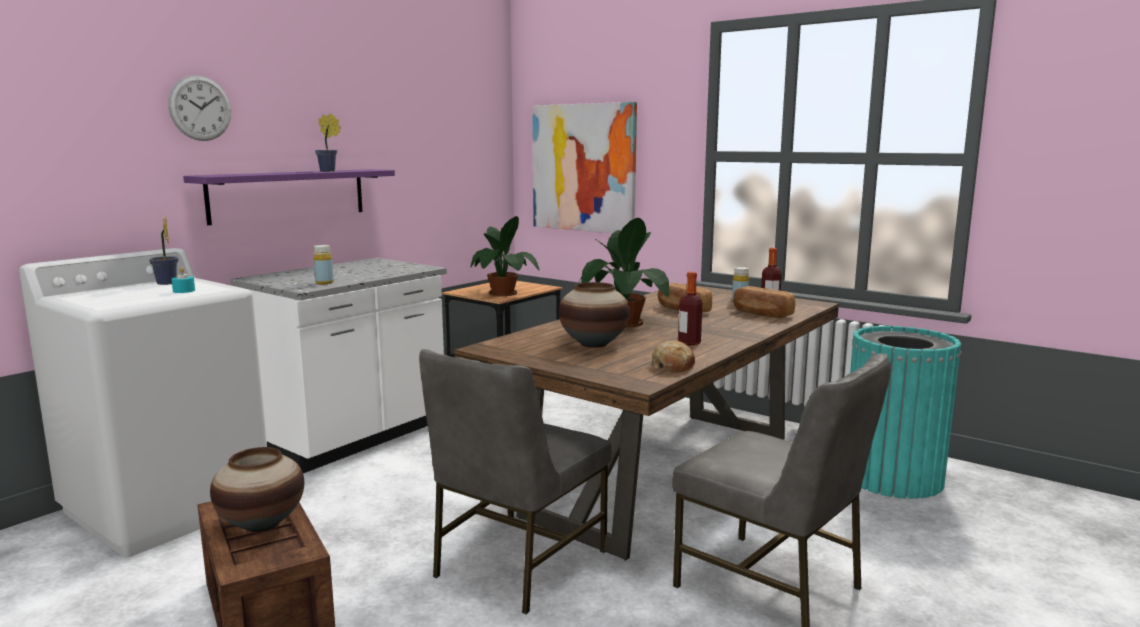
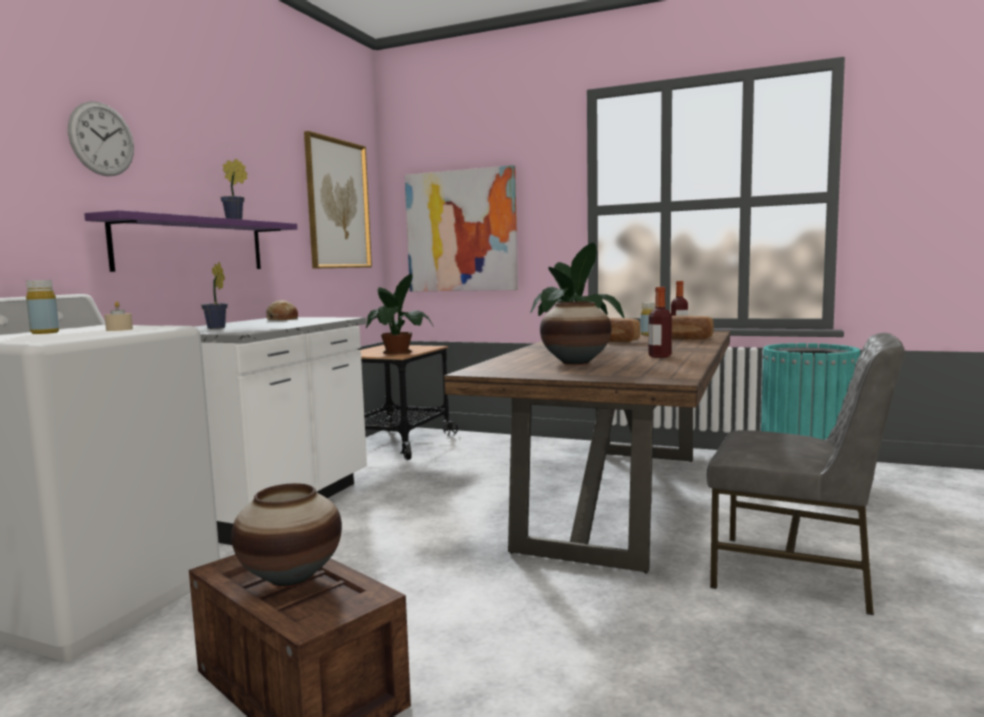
camera: 15 degrees left, 5 degrees down
(166, 283) = (84, 328): potted plant -> potted plant (217, 328)
(184, 291) = (119, 329): turquoise candle -> beige candle
(324, 283) = (257, 329): yellow bottle -> yellow bottle (45, 333)
(455, 140) = (337, 204): none -> picture
(517, 563) = (543, 592): grey chair -> none
(673, 366) = (678, 369): bread -> bread (282, 319)

